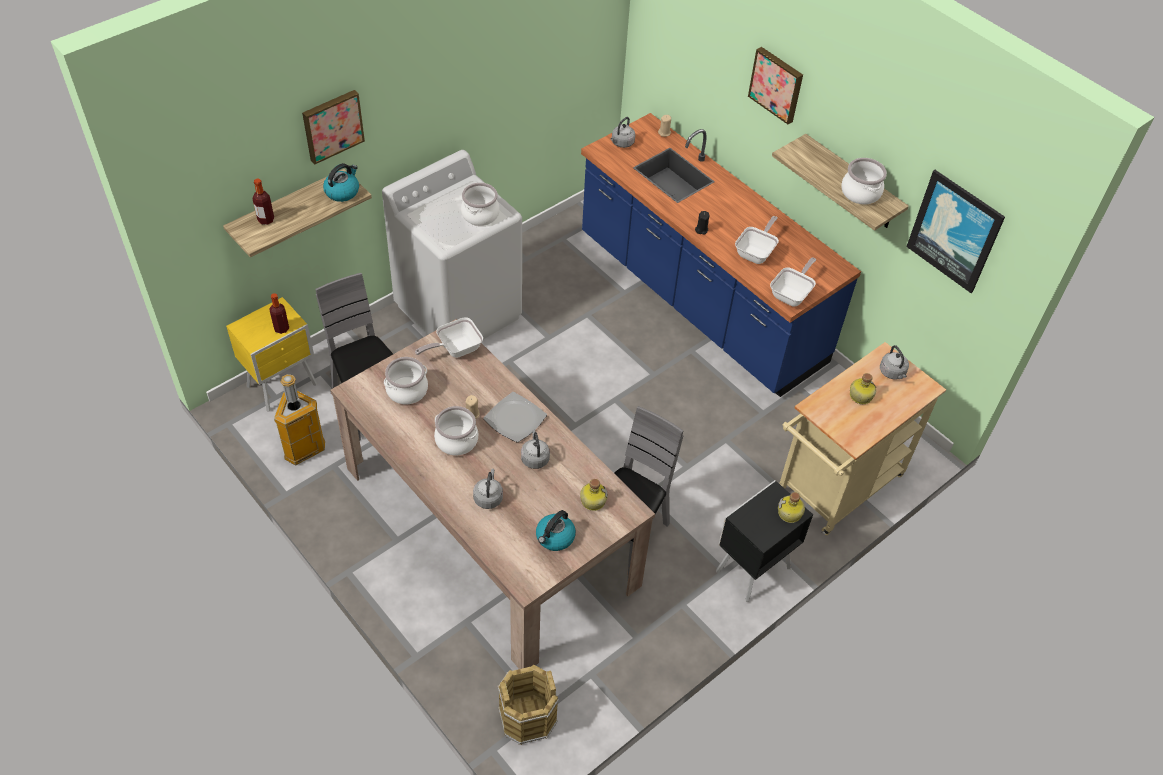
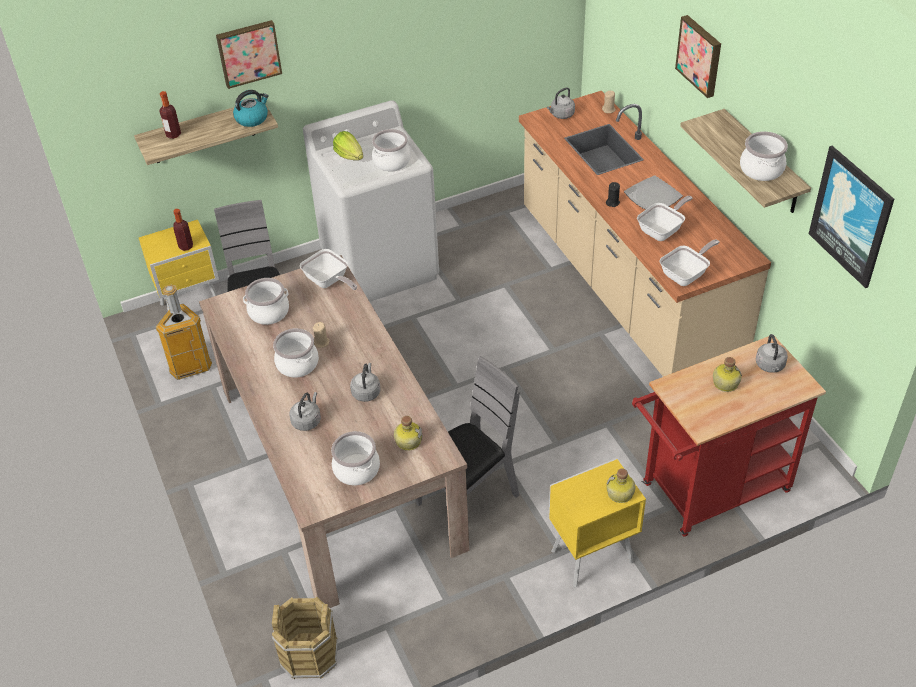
camera: 20 degrees right, 5 degrees down
(435, 213) = (349, 156): none -> lettuce
(455, 349) = (329, 282): frying pan -> frying pan turned 120 degrees counterclockwise
(514, 419) = (360, 353): plate -> plate (652, 196)
(555, 538) = (357, 469): kettle -> cooking pot
(699, 300) = (625, 286): blue counter -> beige counter
(751, 570) = (589, 557): black nightstand -> yellow nightstand
(833, 489) = (708, 492): beige cart -> red cart

